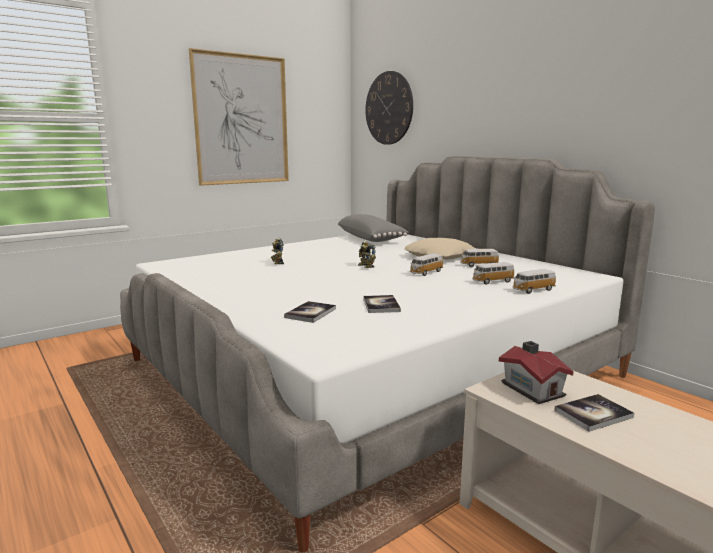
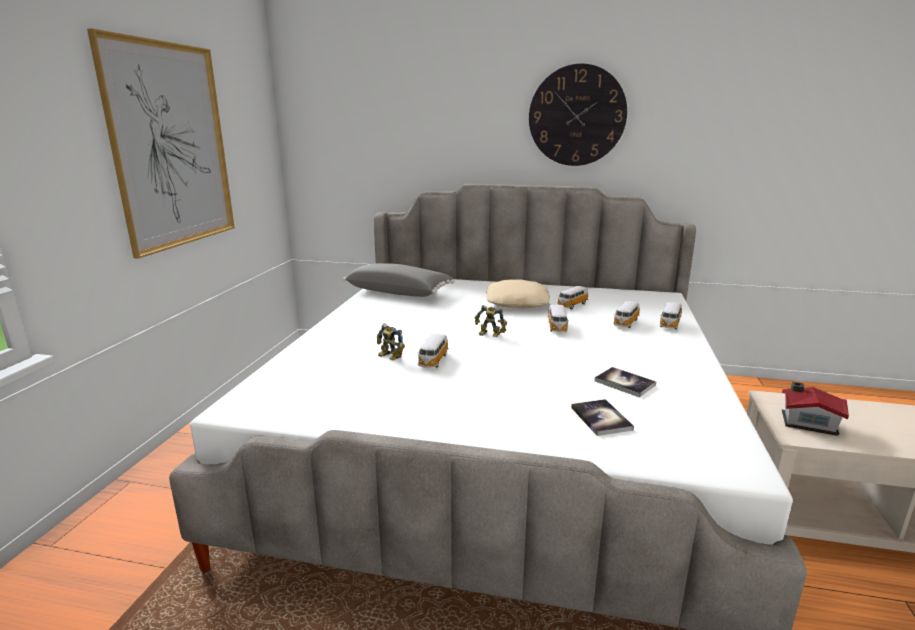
camera: 40 degrees left, 5 degrees up
(295, 269) = (433, 361): none -> toy car
(389, 108) = (351, 123): wall clock -> wall clock (577, 116)
(593, 414) = (869, 428): book -> none

